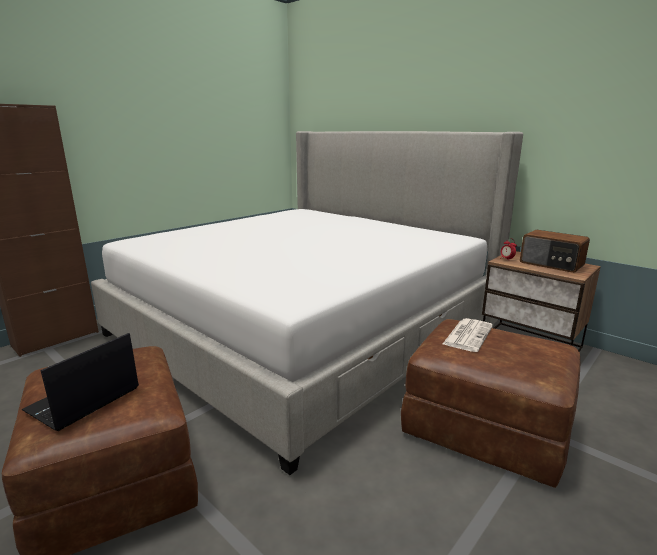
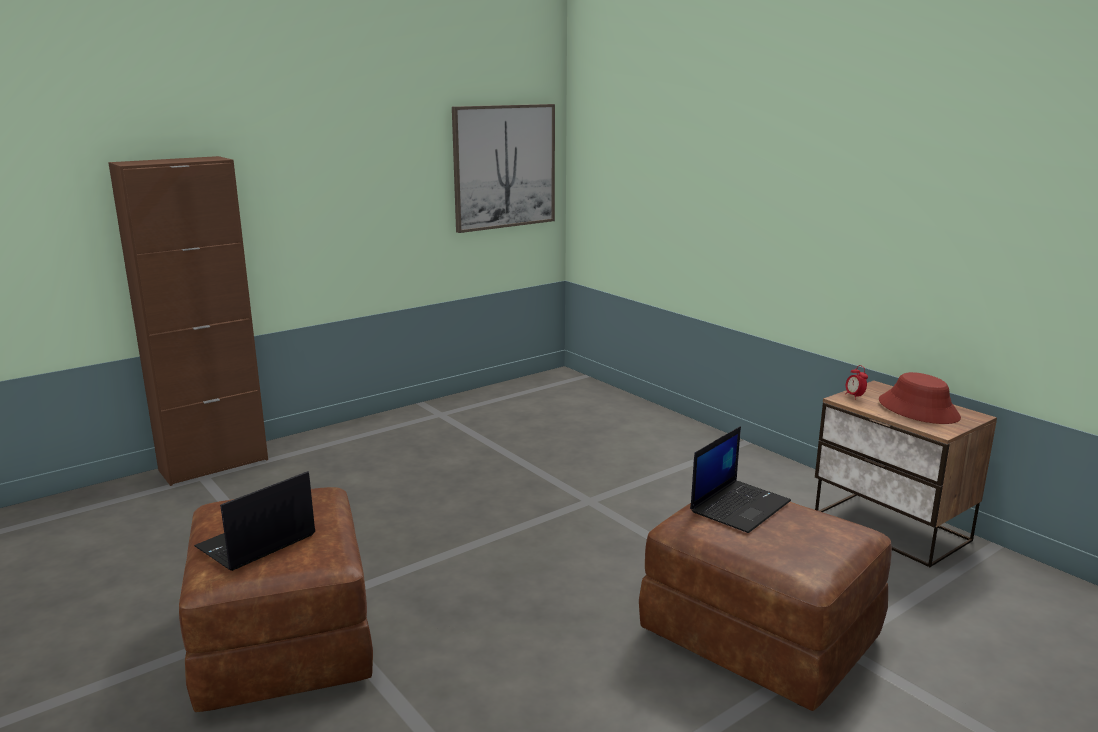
camera: 10 degrees right, 0 degrees up
(253, 132) = (504, 167): none -> picture
(305, 328) = (553, 477): bed -> none
(468, 335) = (739, 506): newspaper -> laptop
(551, 264) = (918, 409): radio -> red hat

